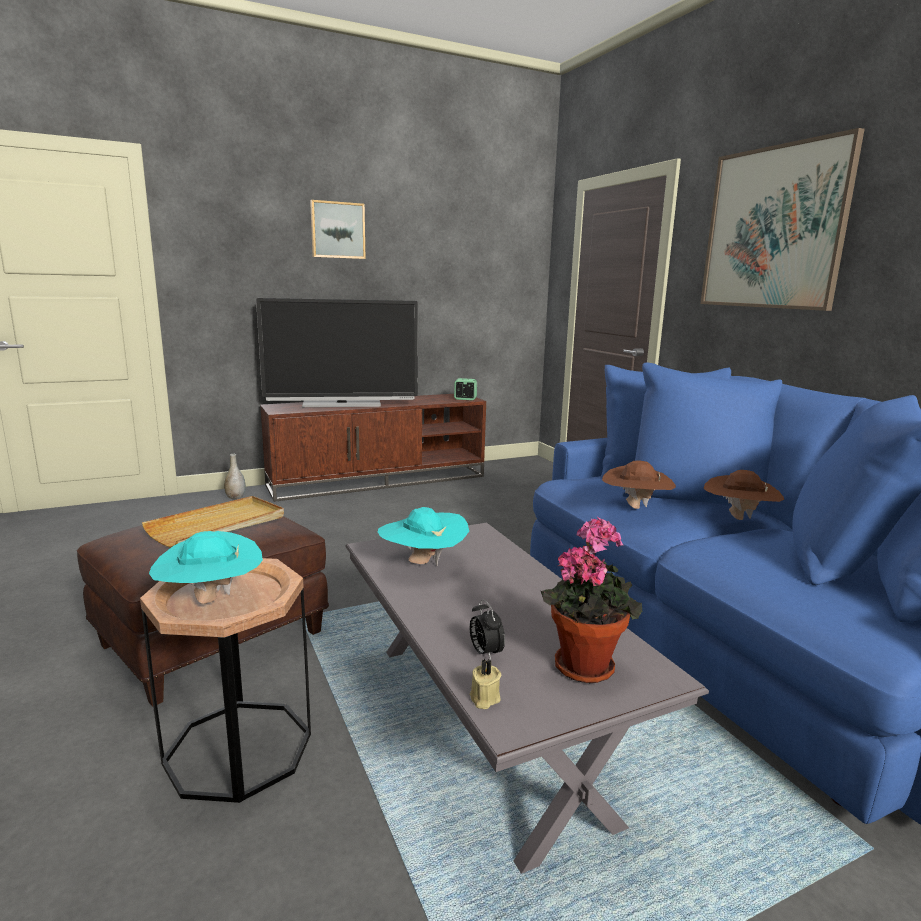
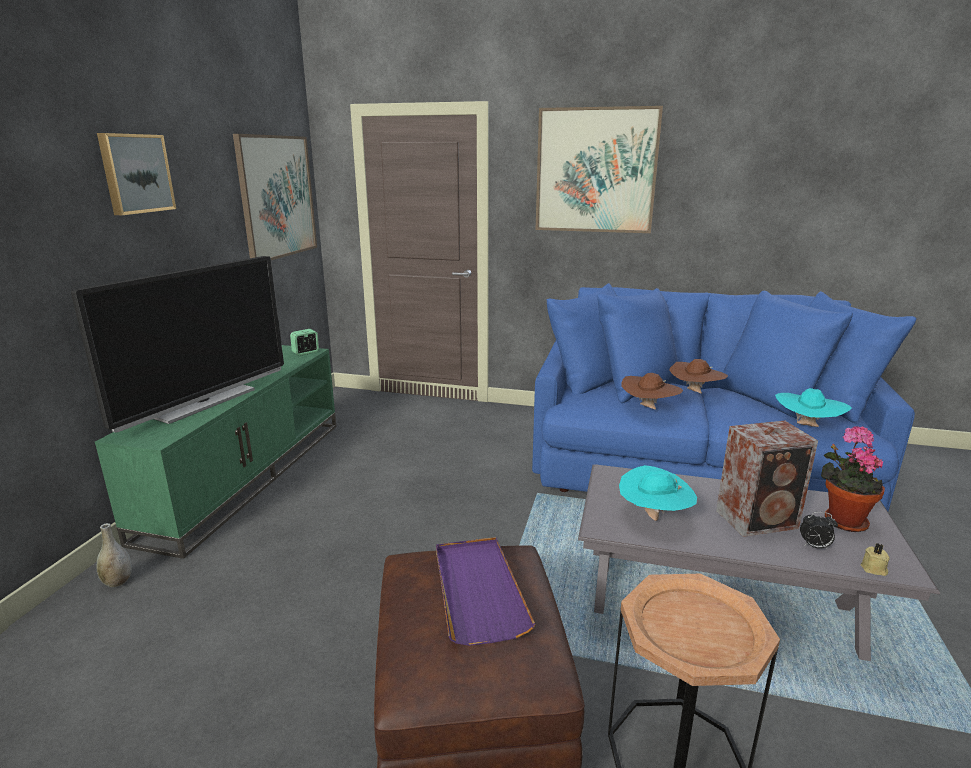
camera: 50 degrees left, 5 degrees up
(210, 600) = (701, 637): turquoise hat -> turquoise hat (806, 427)
(218, 525) = (478, 591): beige tray -> purple tray
(379, 480) = (248, 475): brown tv stand -> green tv stand
(490, 264) = (277, 197): none -> picture
(500, 612) = (759, 519): none -> speaker

